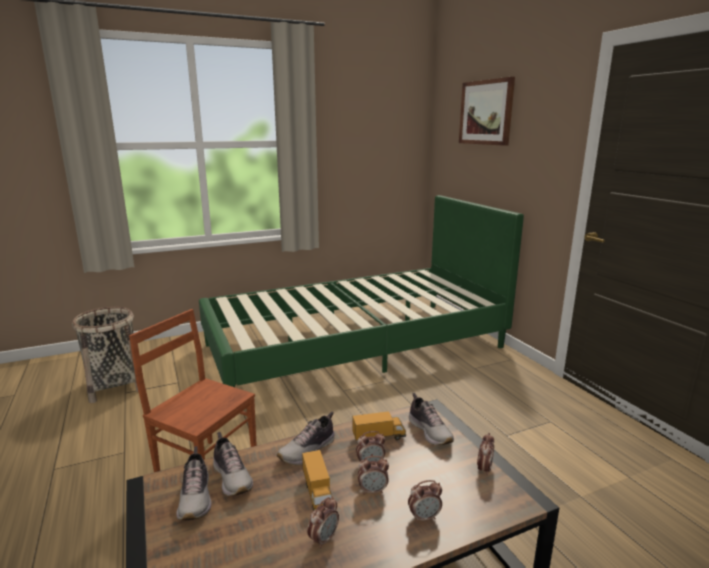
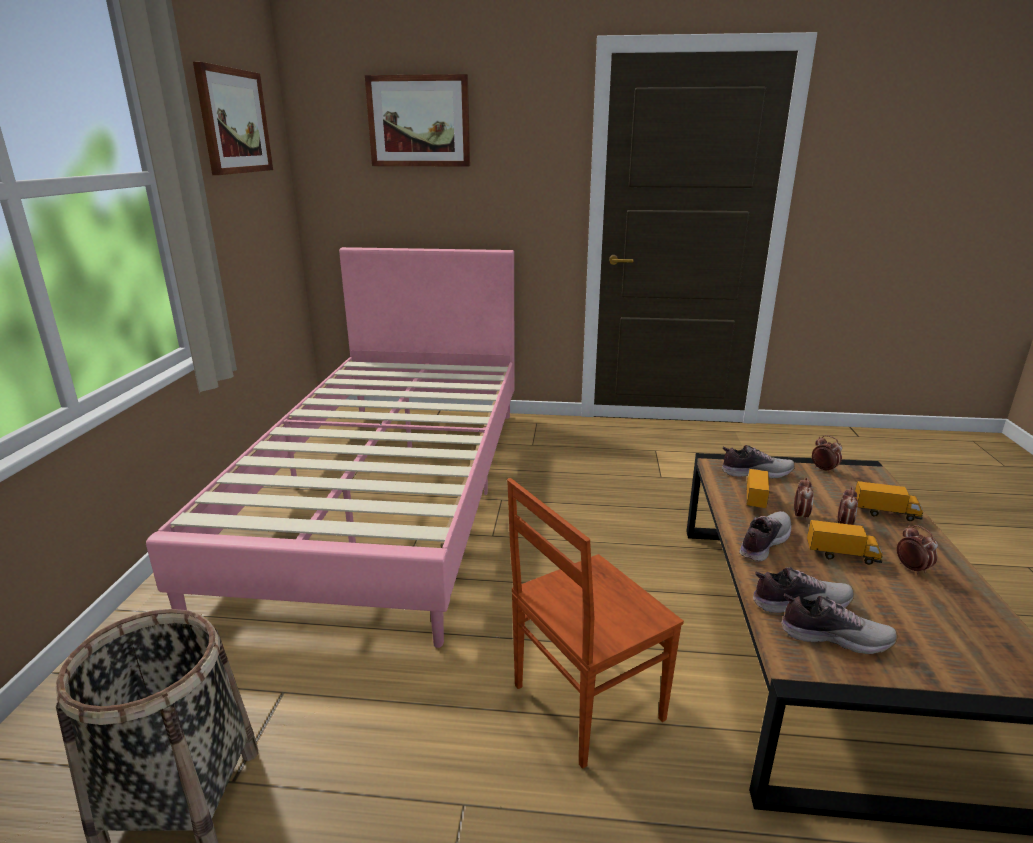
camera: 60 degrees left, 5 degrees up
(308, 450) = (762, 543): shoe -> shoe turned 120 degrees counterclockwise
(355, 346) = (390, 491): green bed -> pink bed
(371, 115) = (234, 121): none -> picture
(424, 517) = (885, 513): alarm clock -> toy truck

